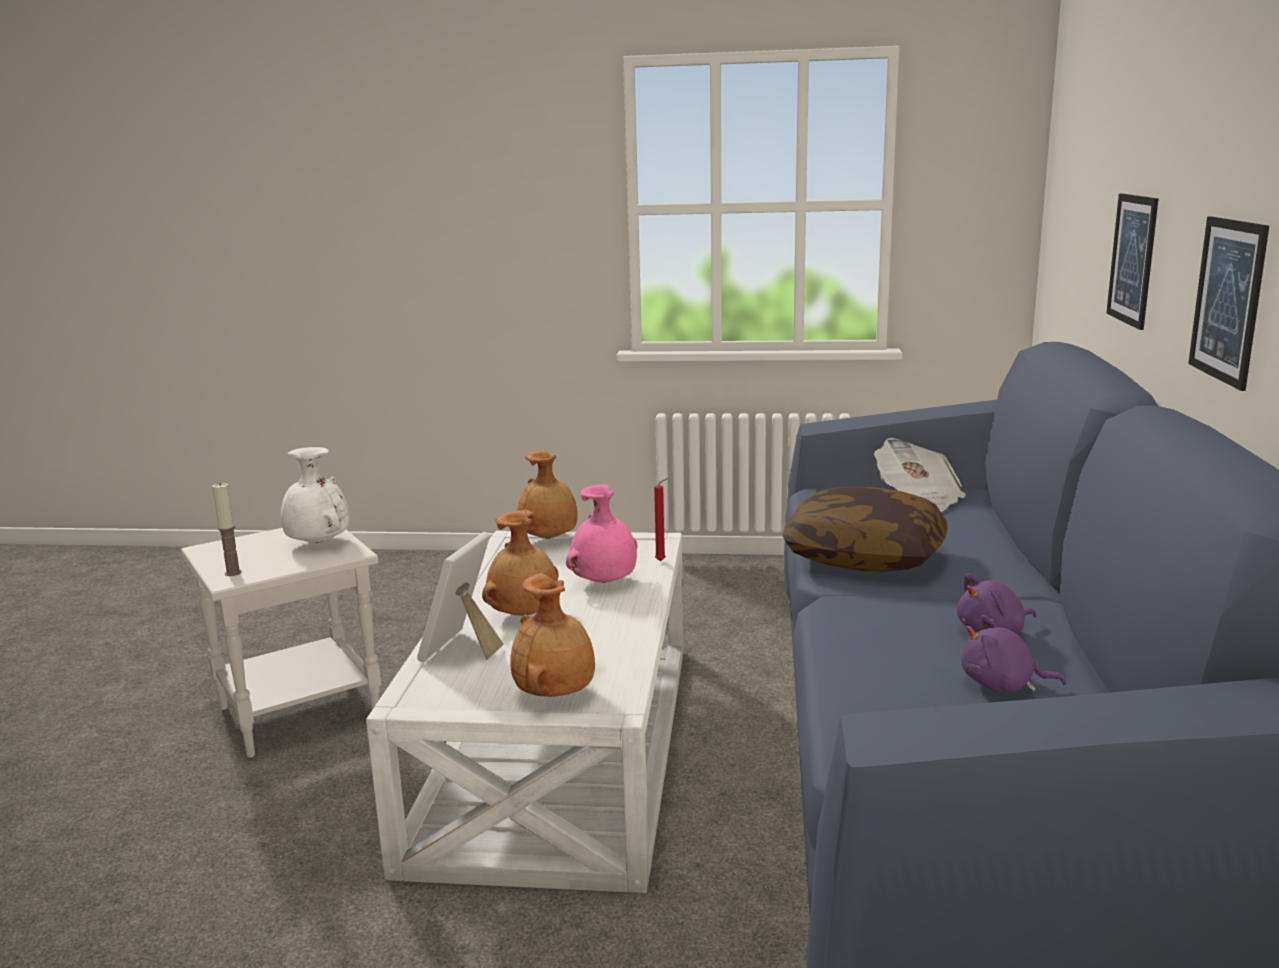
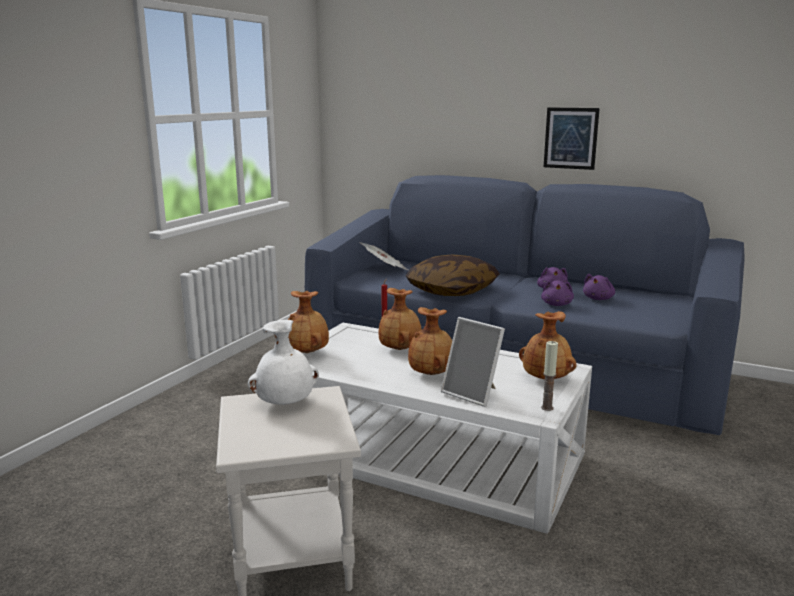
camera: 70 degrees left, 0 degrees up
(233, 573) = (322, 439): candle -> candle (547, 408)
(605, 582) = (400, 349): pink vase -> brown vase
(895, 646) = (556, 304): none -> purple plush toy
(1132, 259) = (466, 131): picture -> none

